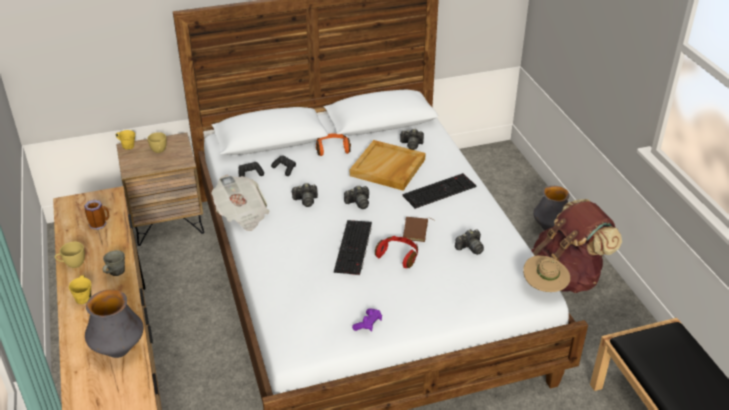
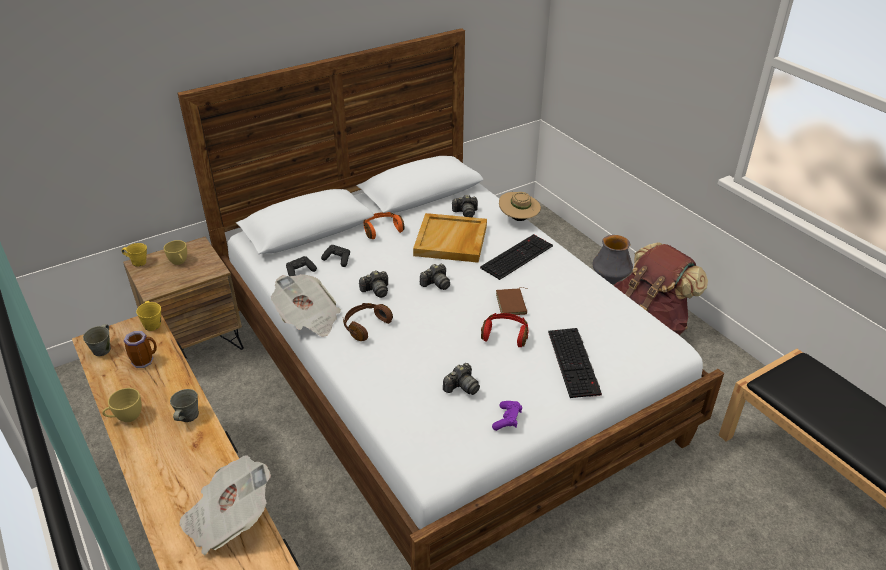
camera: 15 degrees left, 0 degrees up
(72, 210) = (103, 349): none -> grey mug
(84, 298) = (156, 458): yellow mug -> yellow mug (153, 324)
(118, 350) = (228, 519): vase -> newspaper
(285, 228) = (365, 326): none -> brown headphones
(354, 248) = (454, 334): keyboard -> keyboard (575, 363)
(470, 248) = (577, 312): camera -> camera (461, 387)
(544, 287) = (673, 341): beige hat -> beige hat (518, 219)

